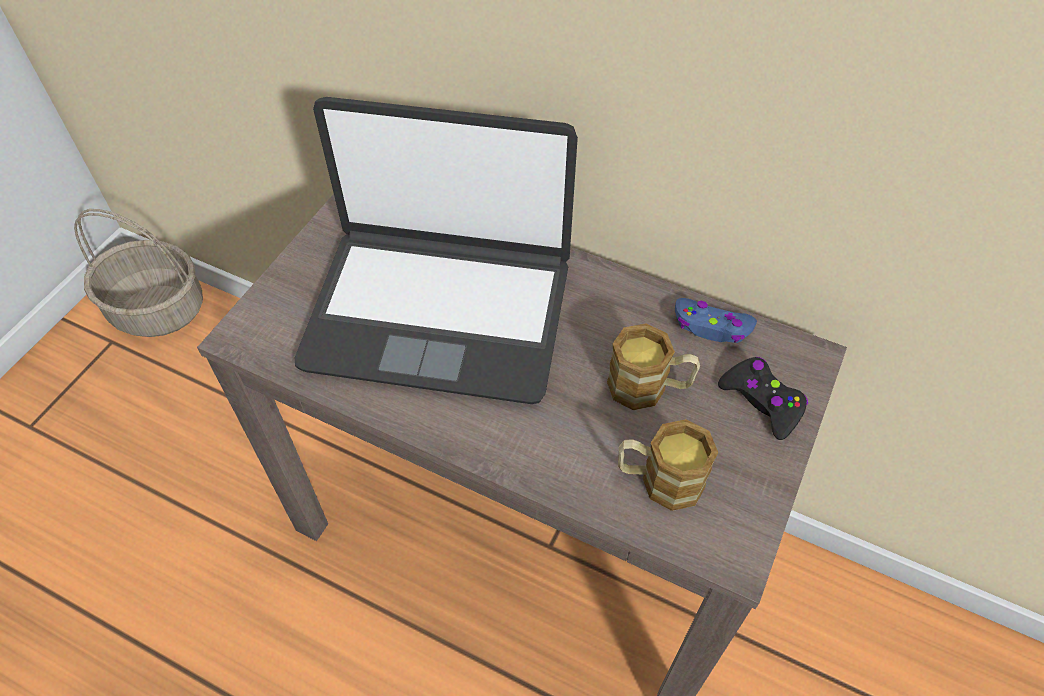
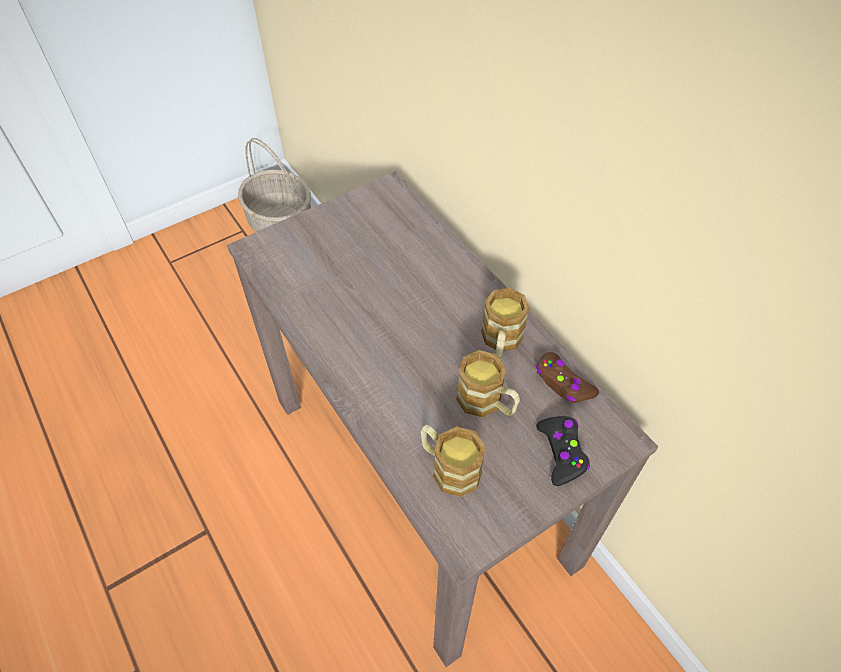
camera: 30 degrees right, 0 degrees up
(439, 312) = (383, 288): laptop -> none
(616, 313) = (500, 342): none -> mug
(711, 327) = (563, 383): blue game controller -> brown game controller

